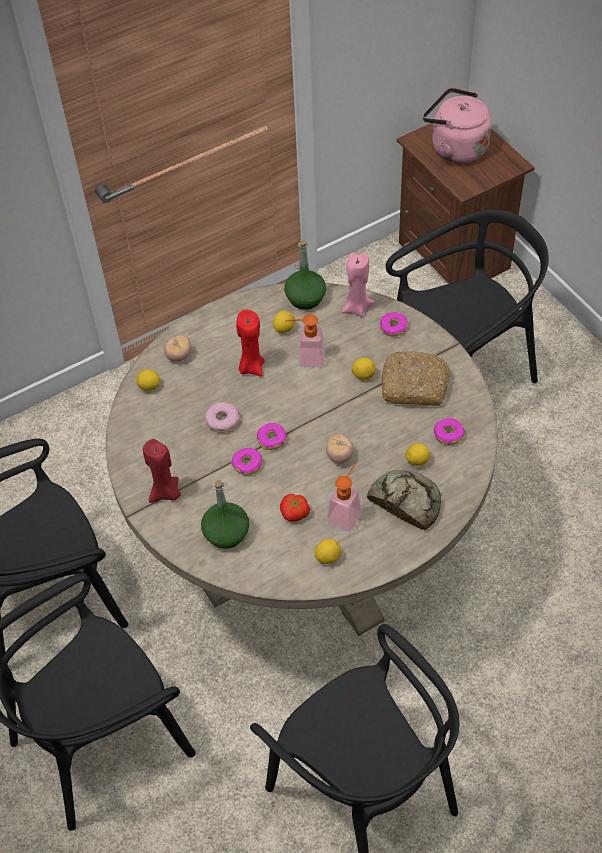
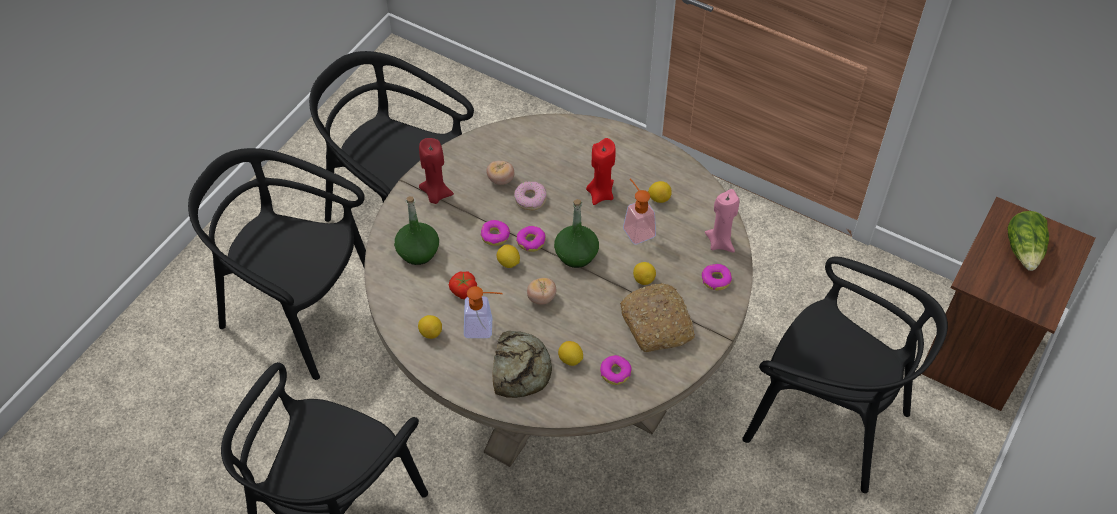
camera: 60 degrees right, 0 degrees up
(149, 387) = (536, 135): lemon -> lemon (508, 263)
(179, 356) = (581, 139): tomato -> tomato (501, 180)
(305, 298) = (705, 199): green bottle -> green bottle (576, 254)
(455, 148) = (1024, 250): pink kettle -> lettuce

